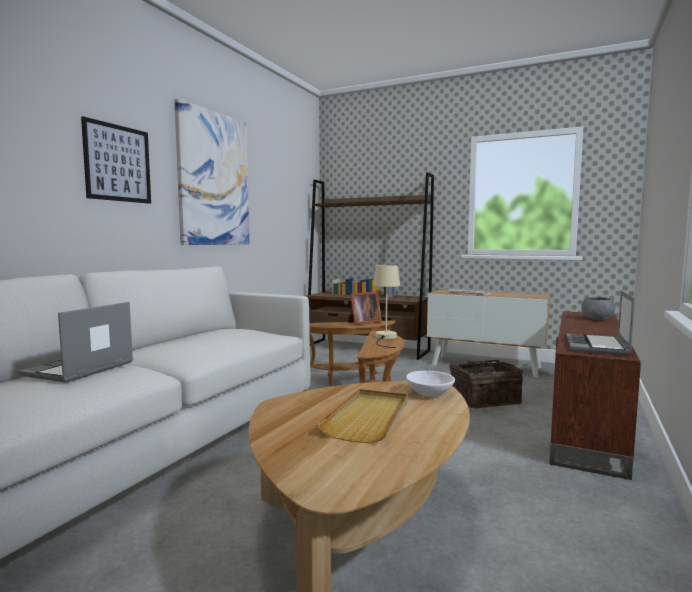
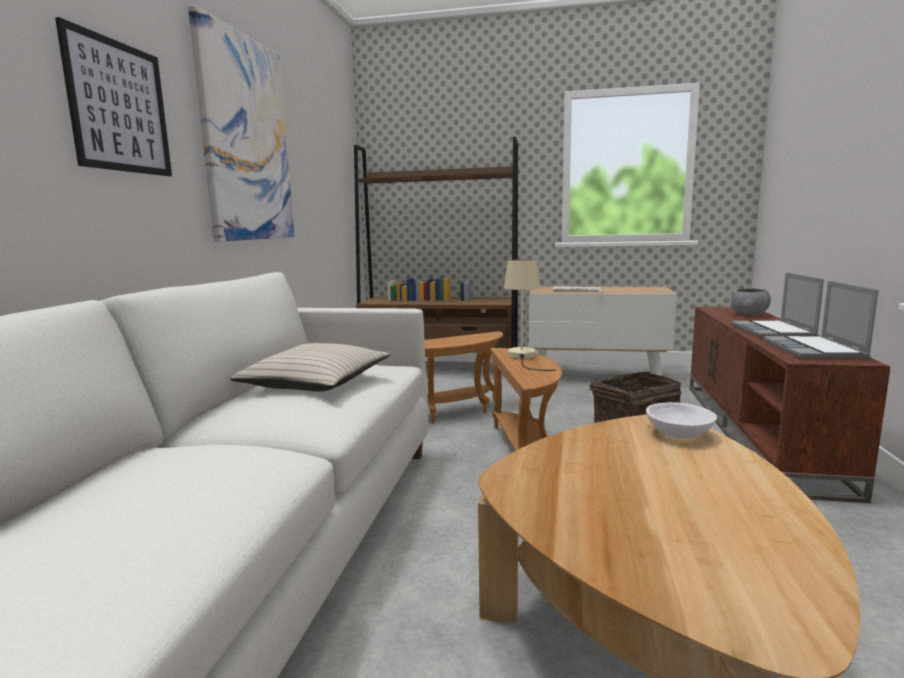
camera: 15 degrees left, 5 degrees up
(79, 369) = (169, 468): laptop -> laptop (773, 331)
(212, 338) = (315, 382): none -> beige pillow
(363, 323) = (466, 337): picture frame -> none
(368, 418) = (657, 485): beige tray -> none

